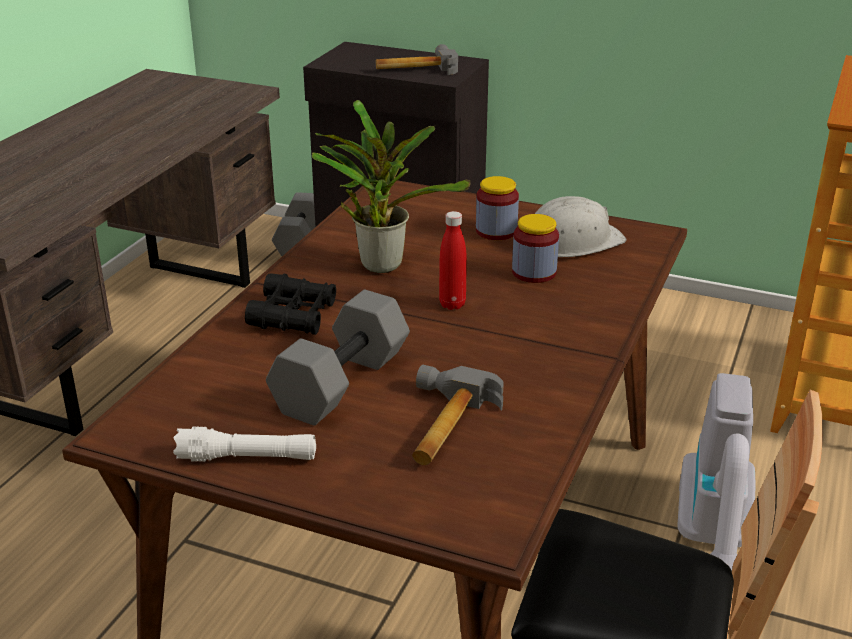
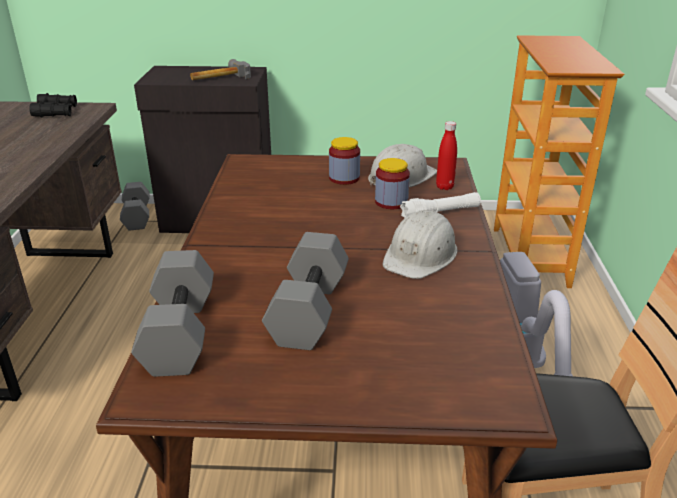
camera: 20 degrees left, 0 degrees up
(188, 376) = (177, 332): none -> grey dumbbell
(247, 458) = (273, 391): white flashlight -> white flashlight (440, 213)
(293, 315) = (234, 264): black binoculars -> black binoculars (55, 112)
(381, 262) = (276, 213): potted plant -> none
(441, 426) = (409, 328): hammer -> none
(452, 304) = (350, 234): red bottle -> red bottle (444, 187)
(521, 345) = (421, 255): none -> white hard hat

